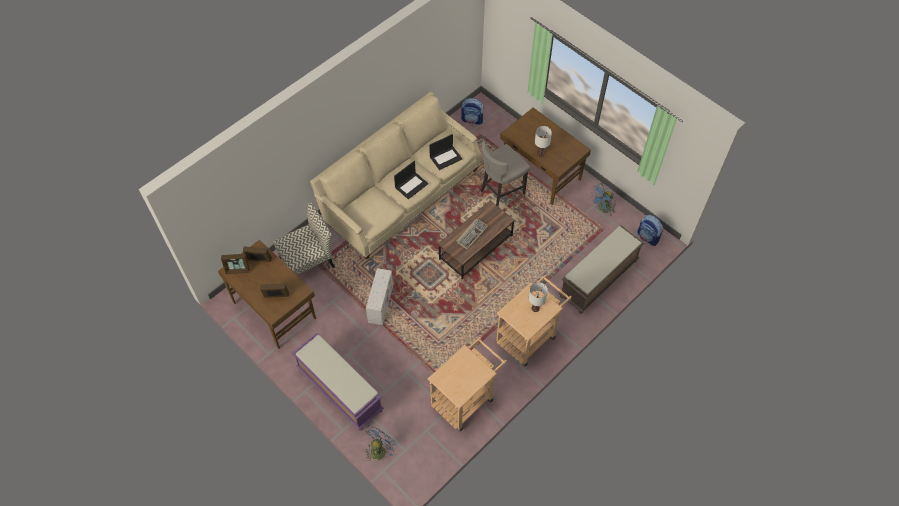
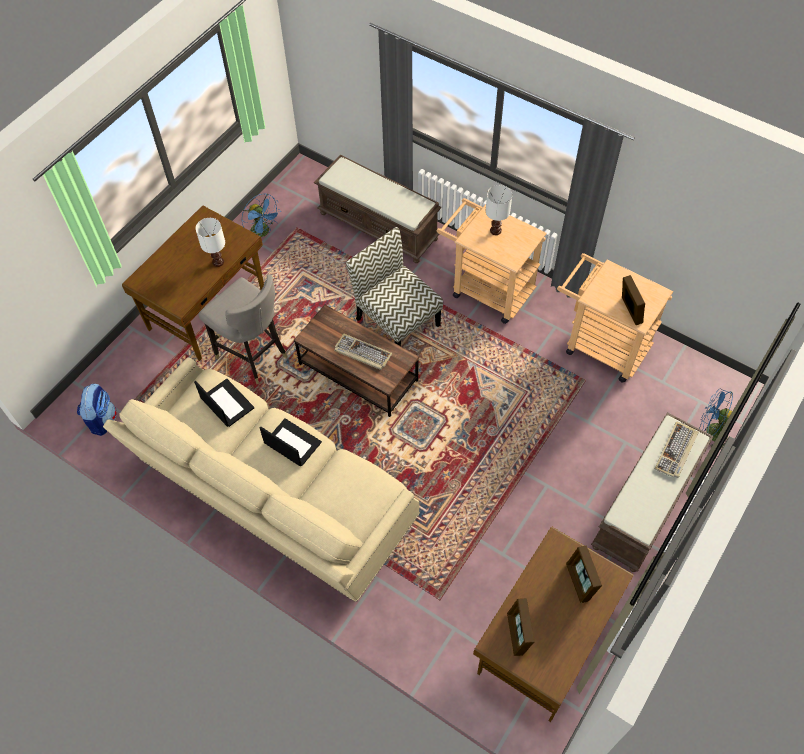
camera: 100 degrees left, 0 degrees up
(238, 270) = (548, 666): picture frame -> picture frame (629, 311)
(308, 261) = (437, 614): chair -> chair (396, 321)
(339, 389) = (646, 505): purple bench -> brown bench
(350, 389) = (676, 451): none -> keyboard
(381, 303) = (486, 481): white storage box -> none
(648, 237) = (302, 181): backpack -> none

